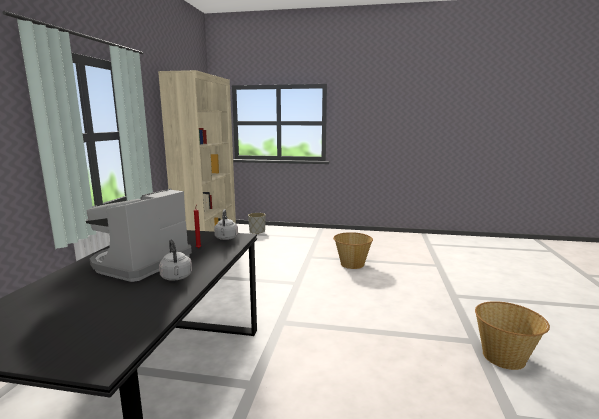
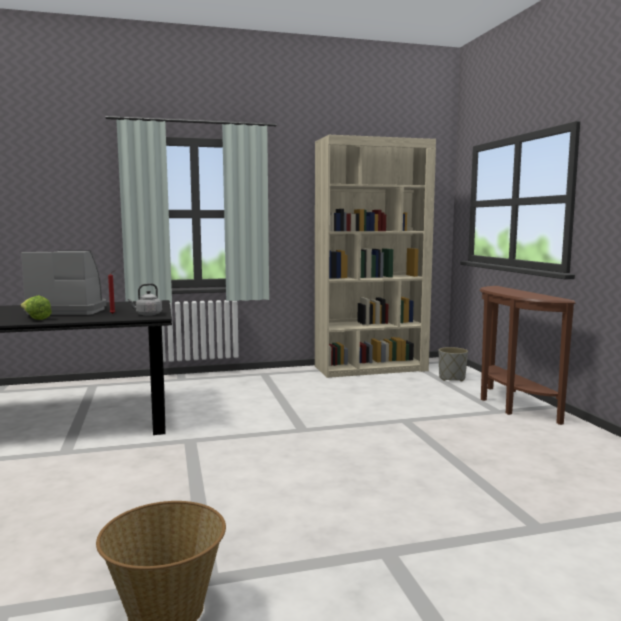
camera: 65 degrees right, 5 degrees down
(176, 277) = (35, 319): grey kettle -> lettuce
(312, 234) = (510, 405): none -> brown console table
(352, 264) = (418, 450): basket -> none

